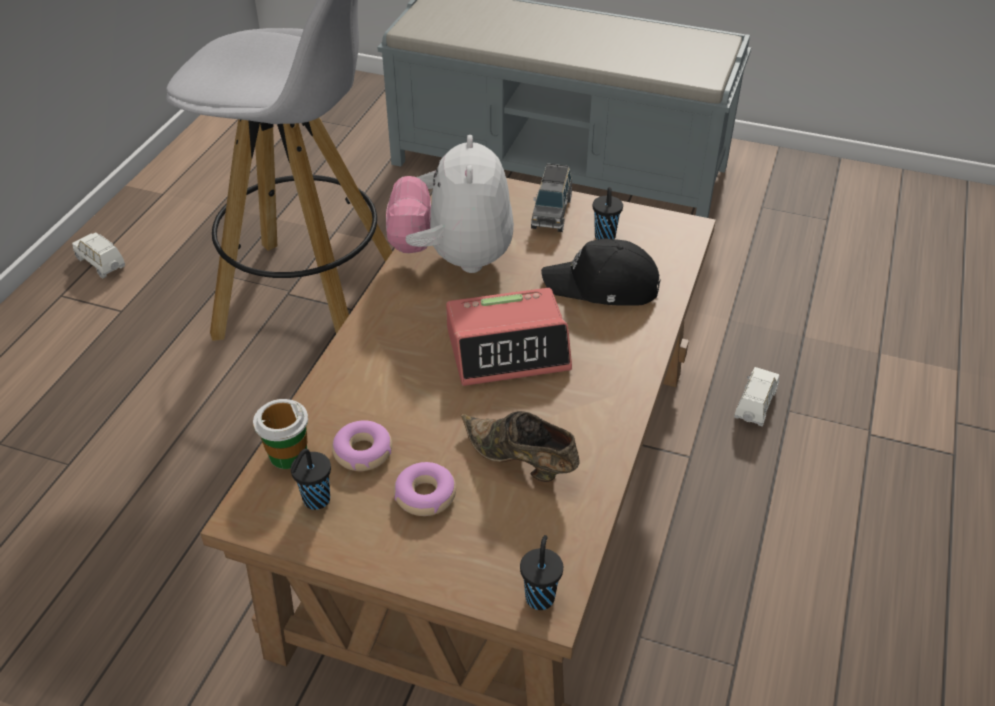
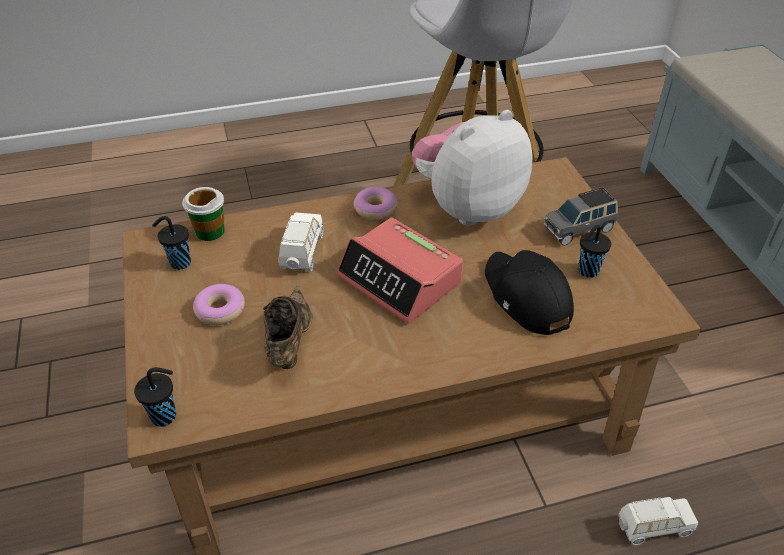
camera: 55 degrees right, 0 degrees up
(101, 264) = (403, 117): white toy car -> white toy car (302, 252)
(363, 452) = (237, 262): donut -> donut (375, 209)

